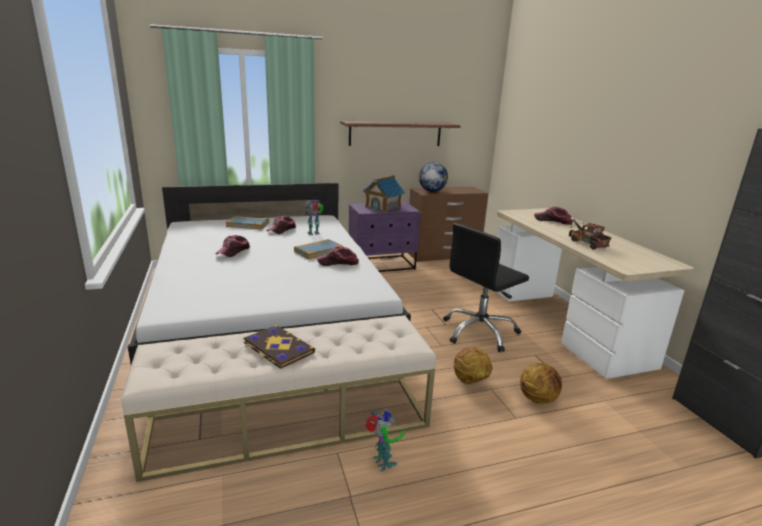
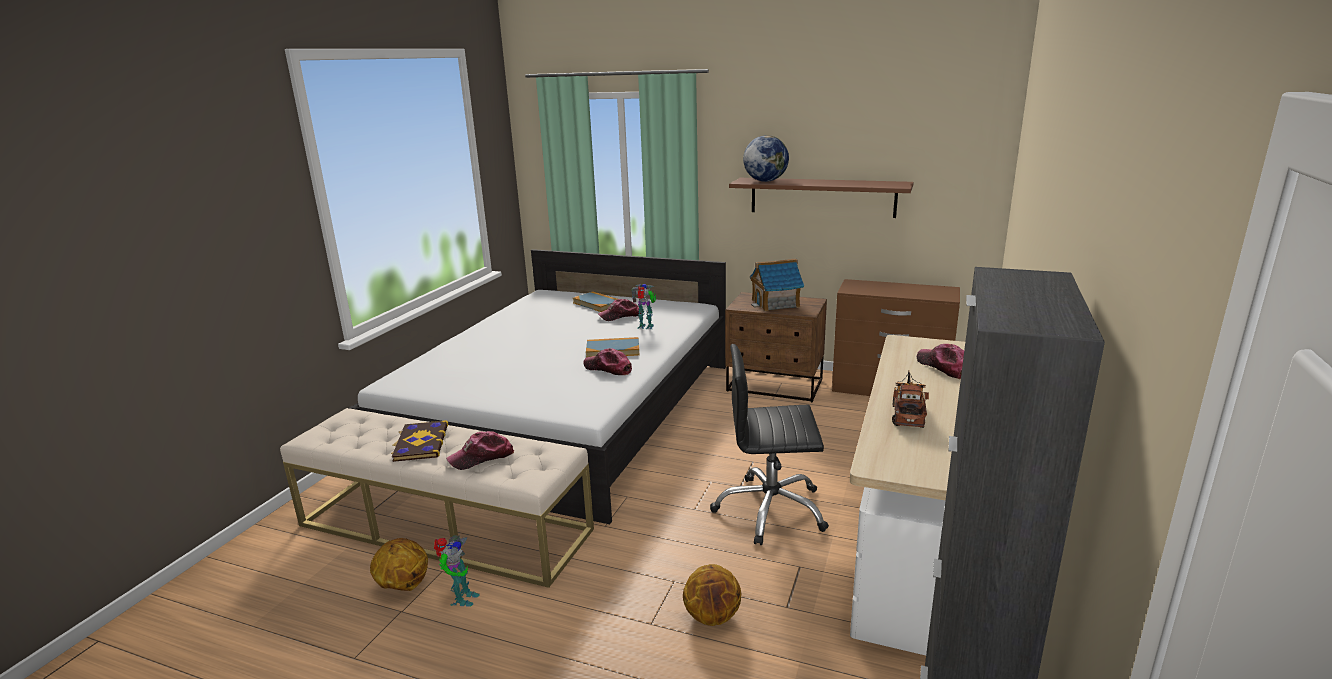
camera: 40 degrees right, 0 degrees up
(233, 251) = (531, 334): cap -> cap (482, 457)
(382, 265) = (775, 386): purple nightstand -> brown nightstand
(431, 191) = (865, 288): globe -> globe (765, 181)
(470, 381) = (663, 561): basketball -> basketball (403, 586)

